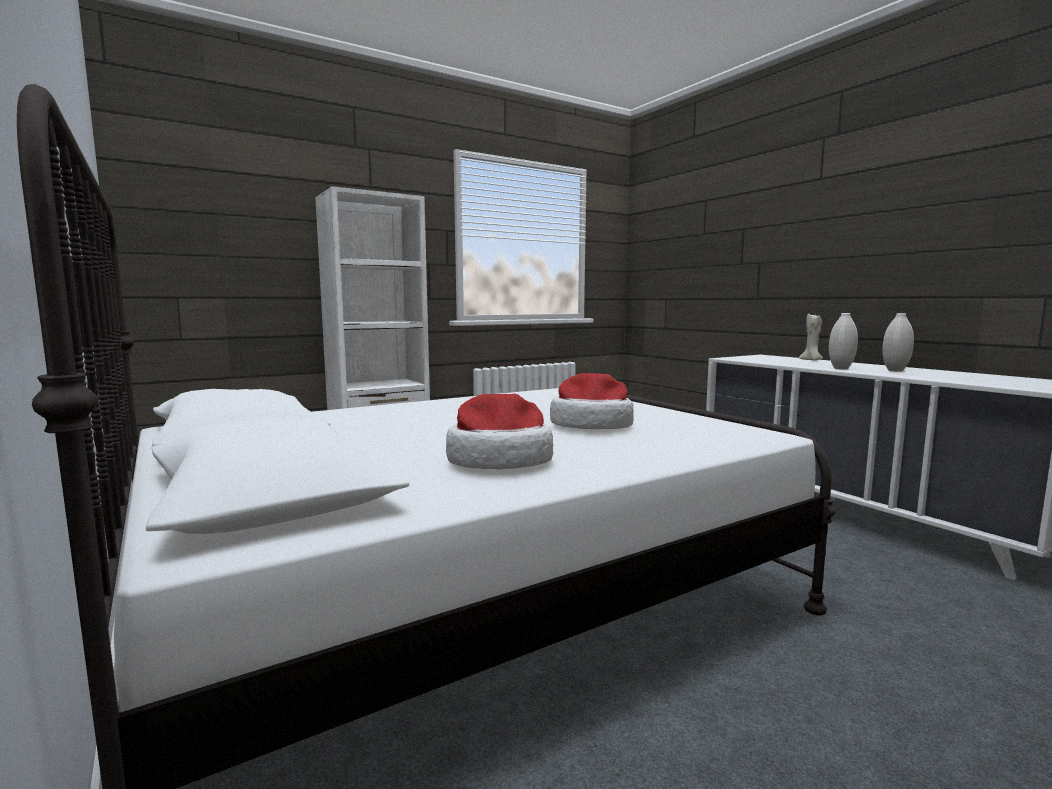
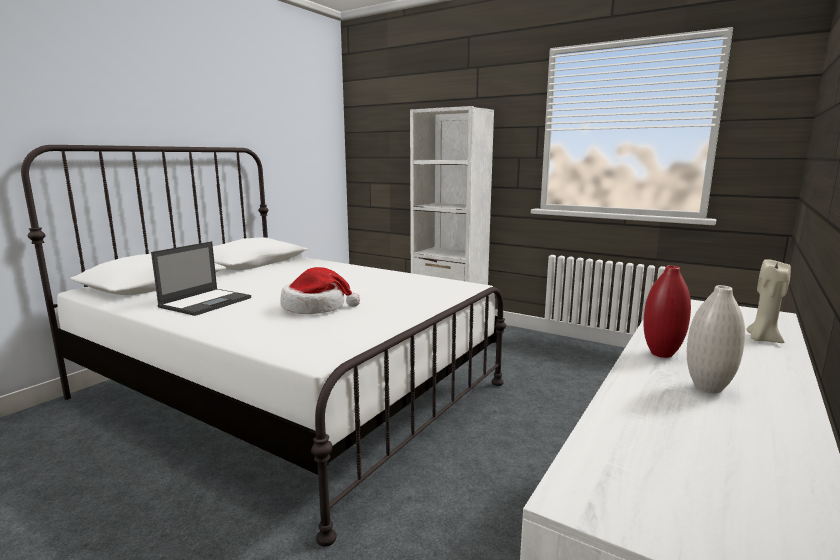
camera: 65 degrees right, 5 degrees up
(499, 460) = (206, 302): hat -> laptop
(840, 368) = (661, 354): white vase -> red vase

